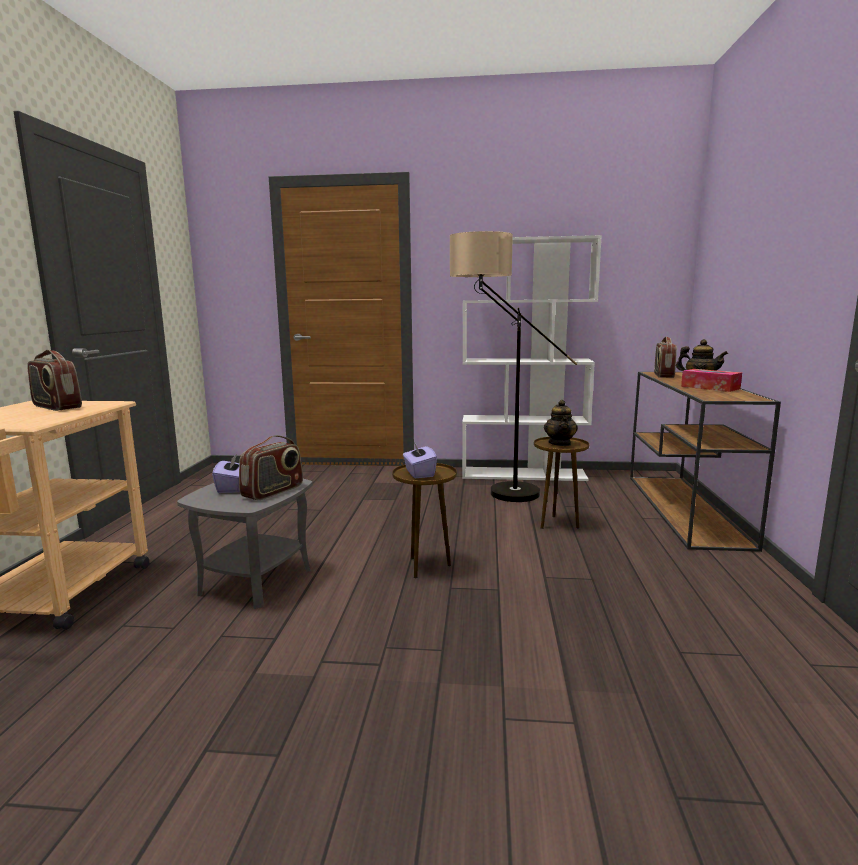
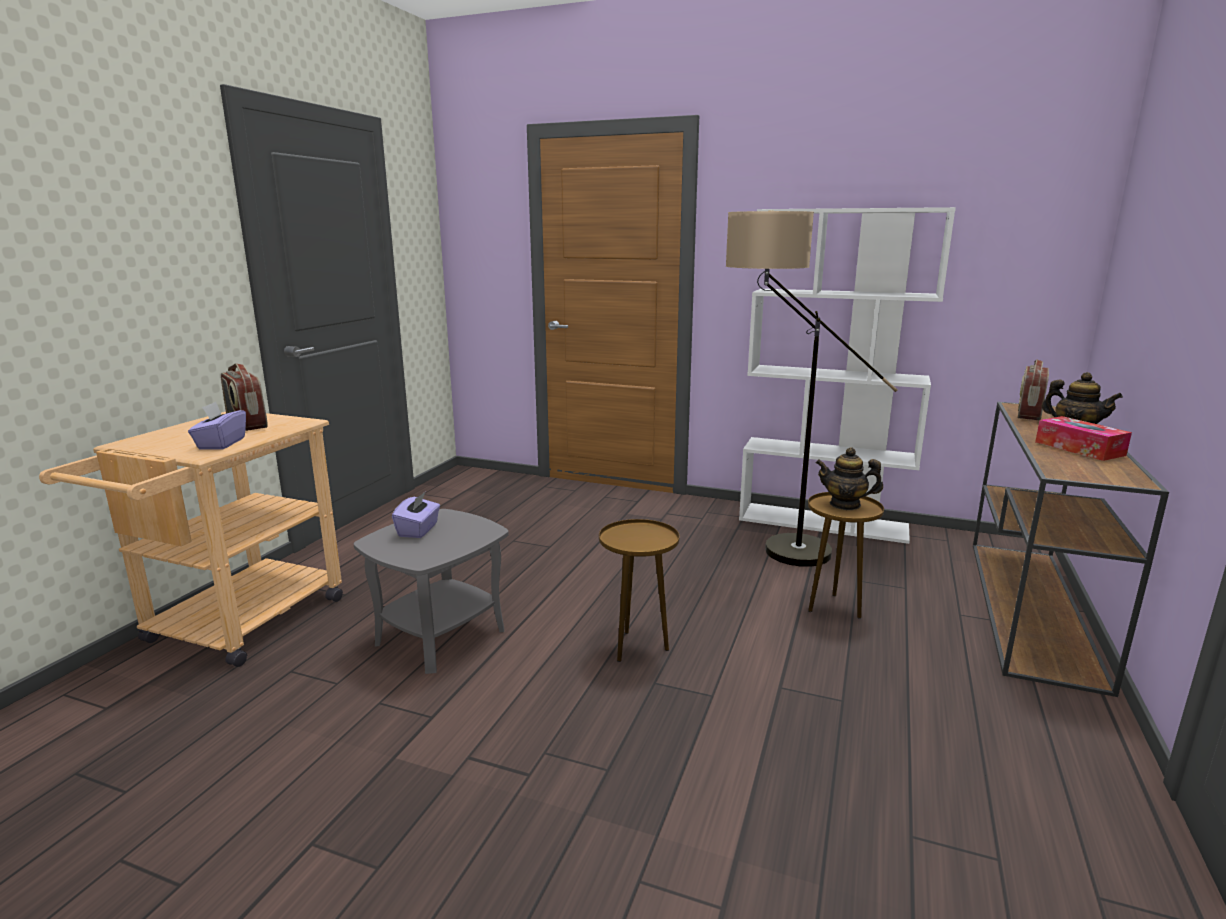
camera: 15 degrees right, 5 degrees up
(273, 491) = (457, 542): radio -> none
(419, 473) = (632, 536): purple tissue box -> purple tissue box (221, 444)
(560, 443) = (845, 505): teapot -> teapot turned 90 degrees clockwise

